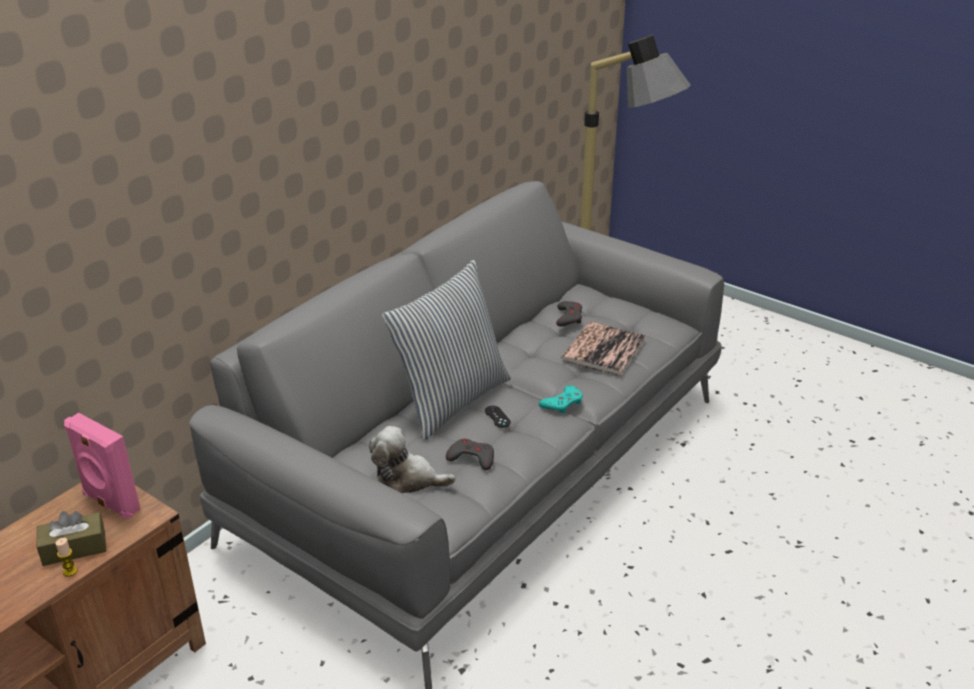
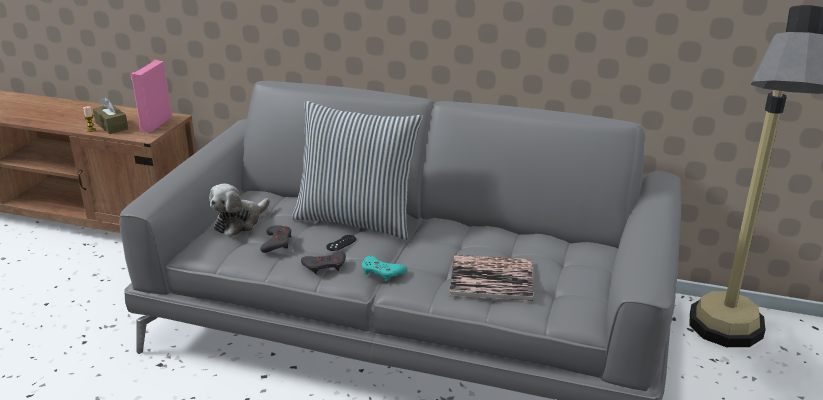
camera: 70 degrees right, 5 degrees down
(407, 479) = (239, 222): plush toy -> plush toy turned 135 degrees counterclockwise
(569, 317) = (533, 248): grey game controller -> grey game controller (325, 266)

